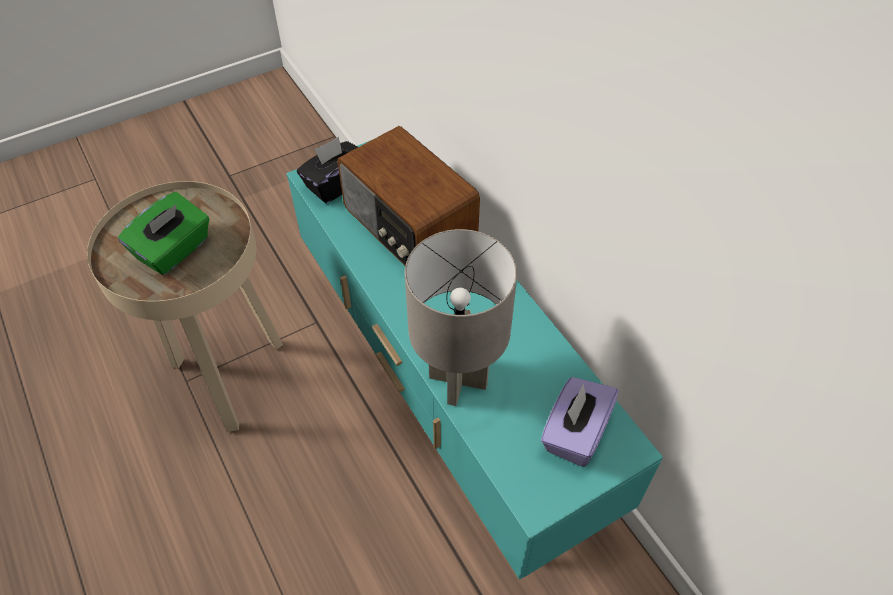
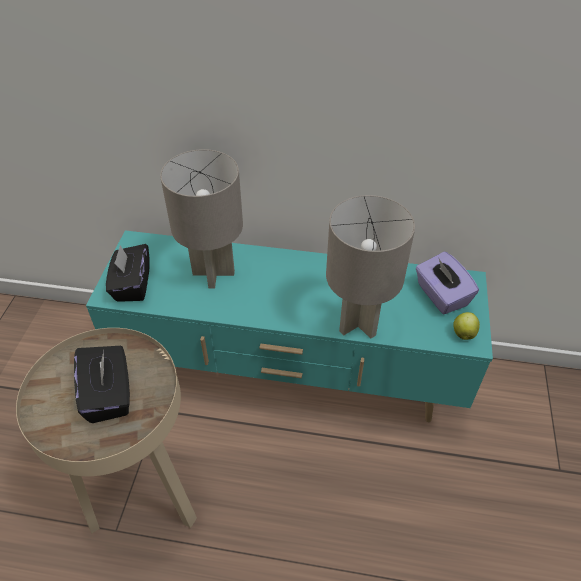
camera: 50 degrees left, 5 degrees down
(174, 250) = (109, 395): green tissue box -> black tissue box
(408, 226) = (214, 272): radio -> grey table lamp
(539, 487) = (463, 333): none -> apple

